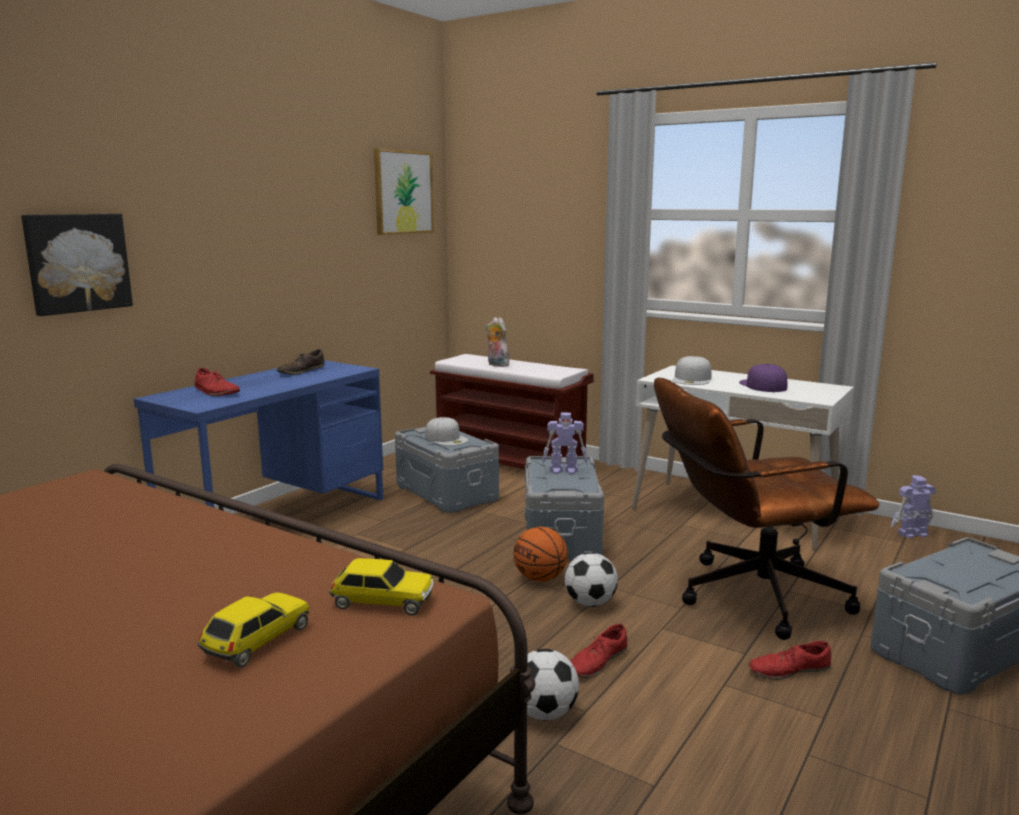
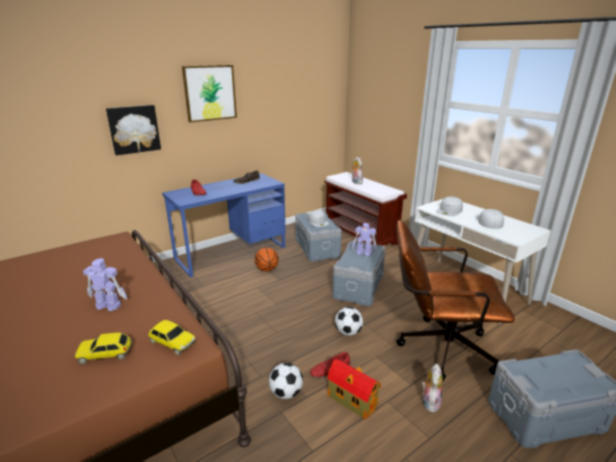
camera: 20 degrees right, 10 degrees up
(256, 641) = (106, 354): toy car -> toy car turned 150 degrees counterclockwise
(403, 192) = (318, 82): picture -> picture (210, 93)
(540, 578) = (332, 311): basketball -> basketball (267, 269)
(665, 696) = (351, 399): none -> toy house
(762, 385) = (489, 221): purple cap -> white cap
(789, 670) = (429, 401): red shoe -> plush toy
(911, 533) = (573, 325): toy robot -> toy robot (108, 305)

